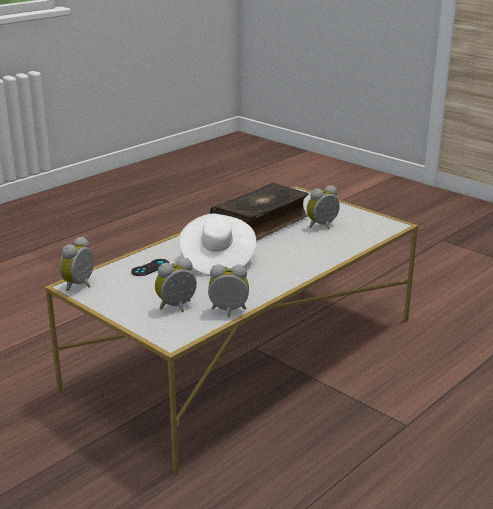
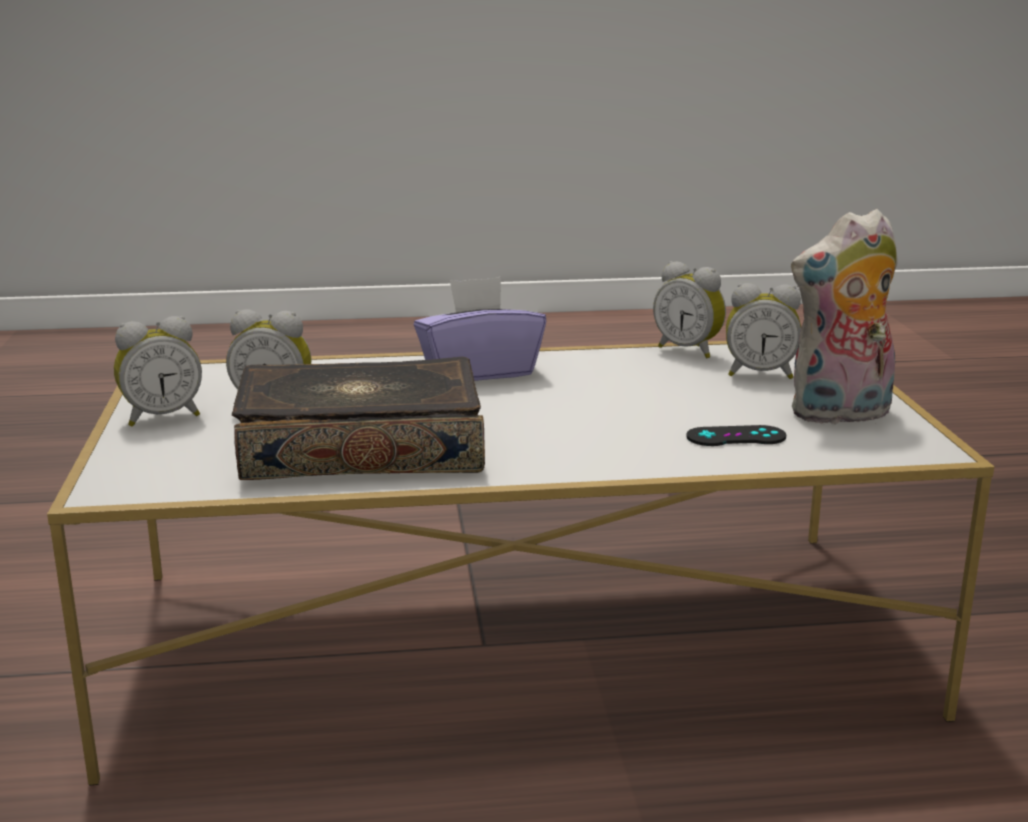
camera: 140 degrees left, 5 degrees down
(81, 285) = (911, 444): alarm clock -> alarm clock (162, 417)
(120, 293) = (840, 415): none -> plush toy
(217, 260) = (588, 413): white hat -> none
(293, 265) = (479, 371): none -> purple tissue box

